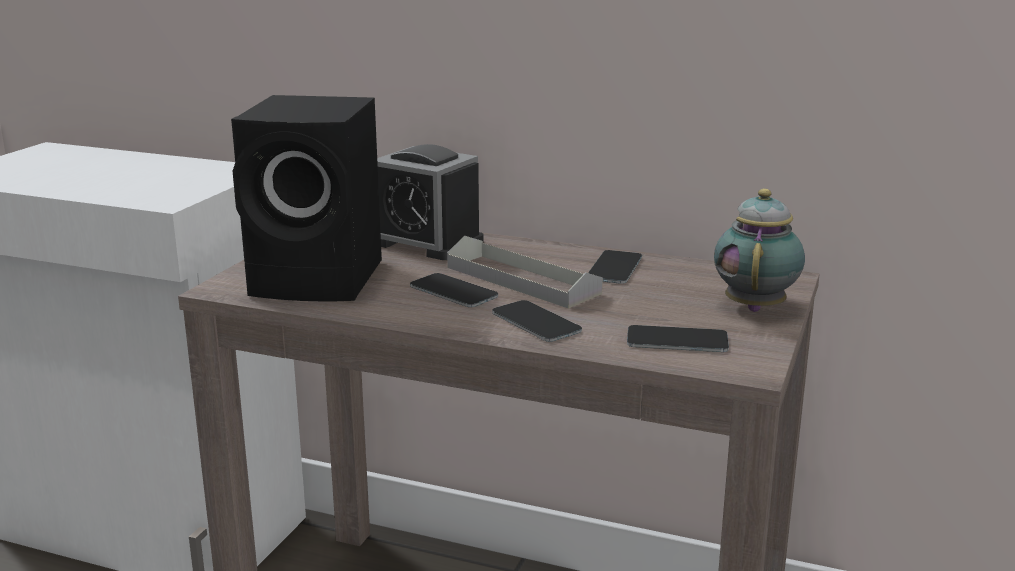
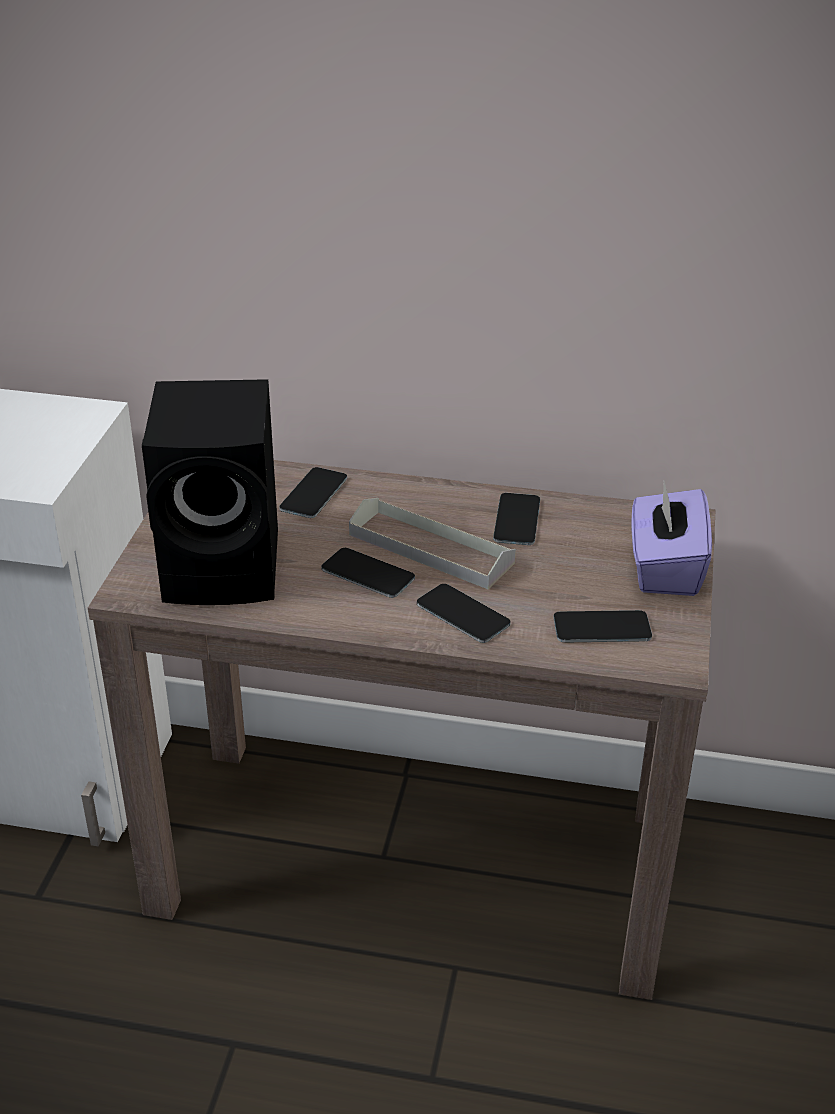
camera: 10 degrees left, 15 degrees up
(427, 242) = (313, 493): alarm clock -> phone
(755, 306) = (664, 568): teapot -> purple tissue box

